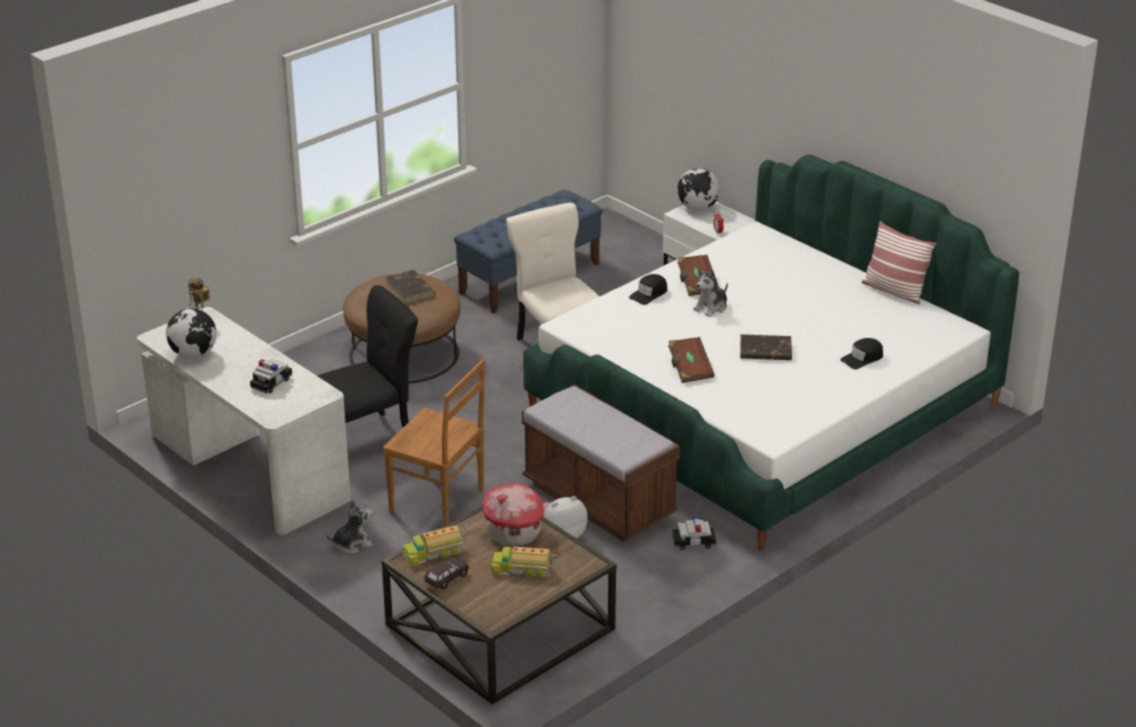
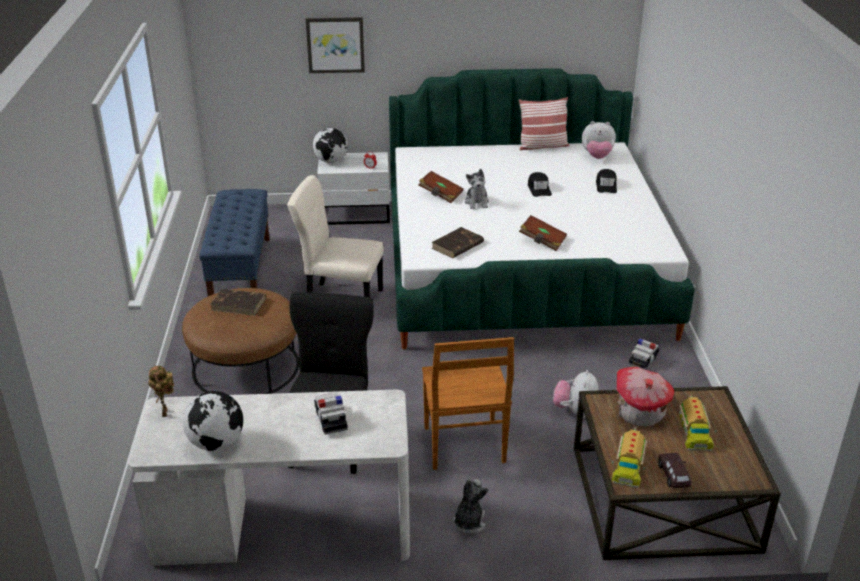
camera: 50 degrees left, 0 degrees up
(439, 502) = (464, 446): brown chair -> brown chair turned 105 degrees clockwise
(522, 568) = (693, 431): toy truck -> toy truck turned 45 degrees counterclockwise
(599, 500) = (550, 374): brown bench -> none
(649, 294) = (427, 214): black cap -> black cap (539, 189)
(731, 79) = (335, 45): none -> picture
(765, 351) = (555, 209): brown book -> brown book (457, 246)
(922, 329) = (597, 157): none -> plush toy

